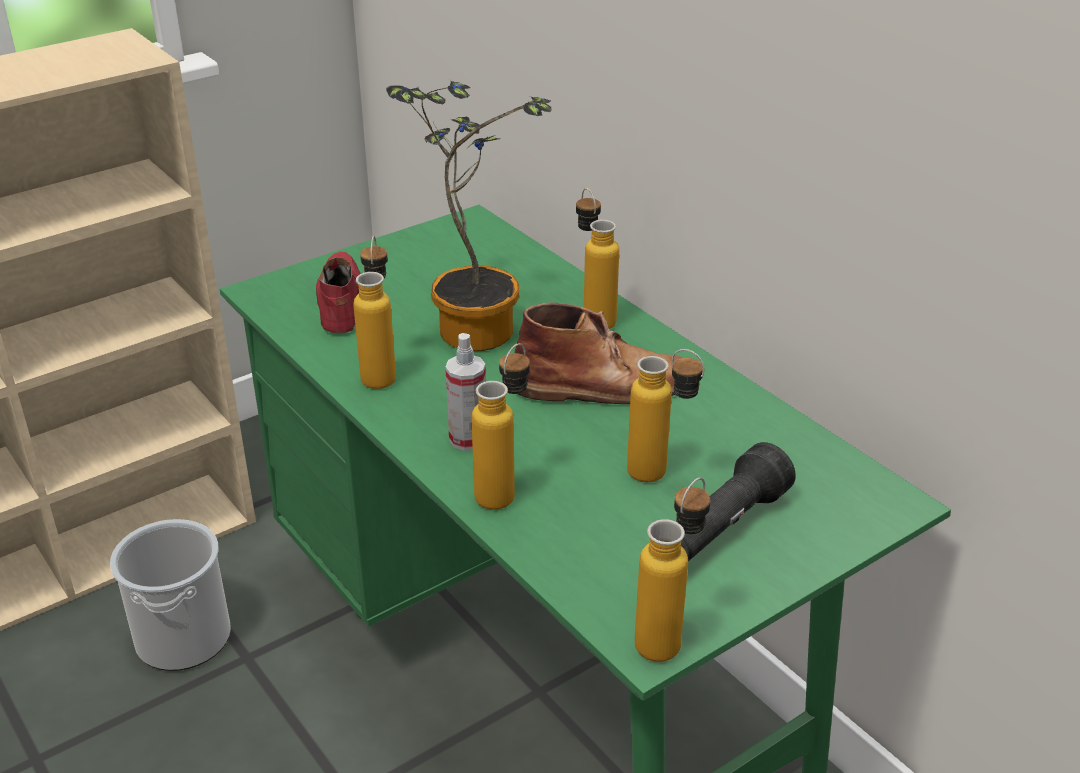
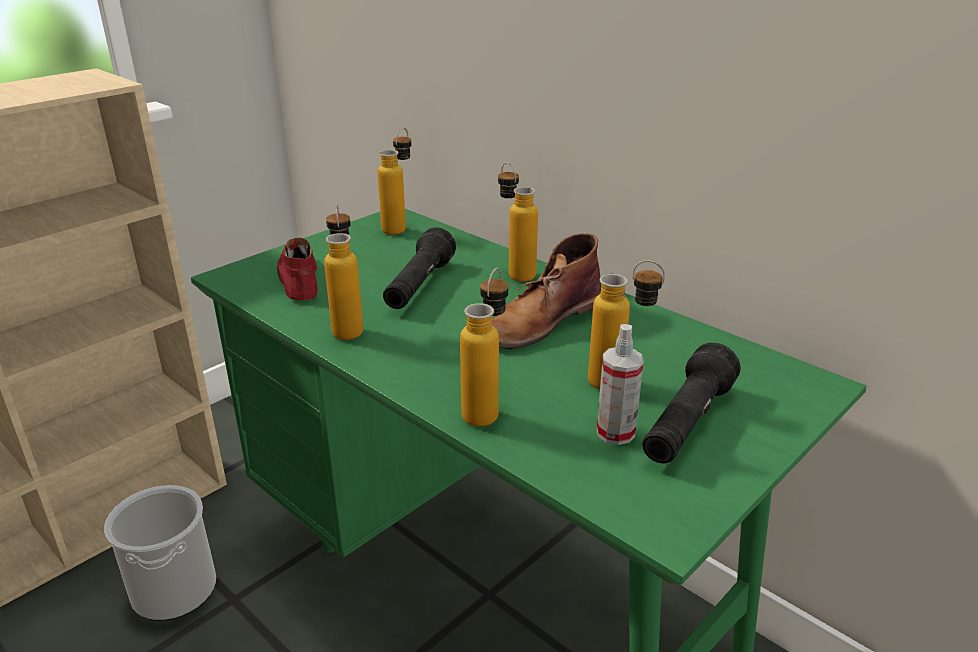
camera: 10 degrees left, 5 degrees down
(468, 439) = (440, 371): spray bottle -> spray bottle (615, 433)
(474, 326) = (419, 286): potted plant -> black flashlight
(603, 385) = (542, 320): brown boot -> brown boot turned 150 degrees clockwise
(668, 636) = (683, 519): bottle -> bottle (399, 227)

